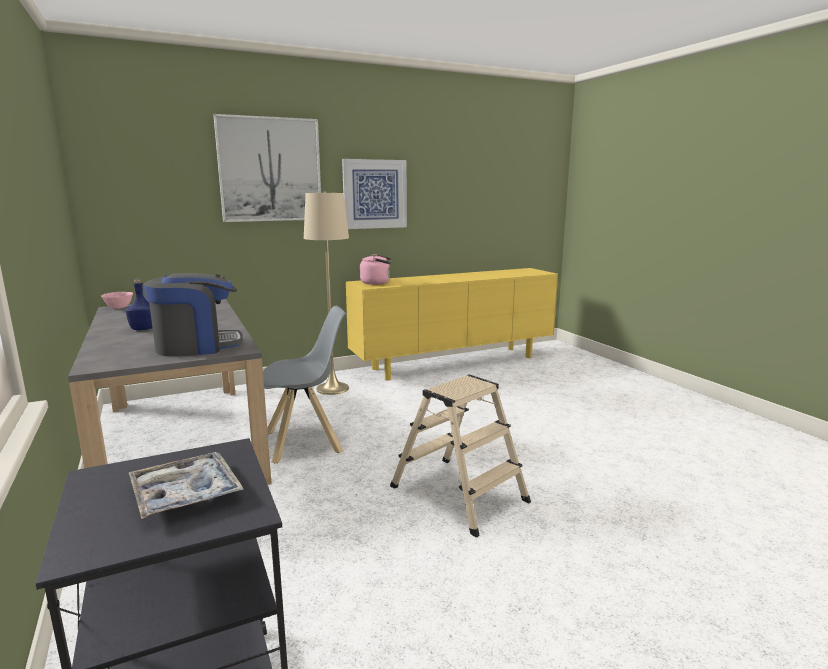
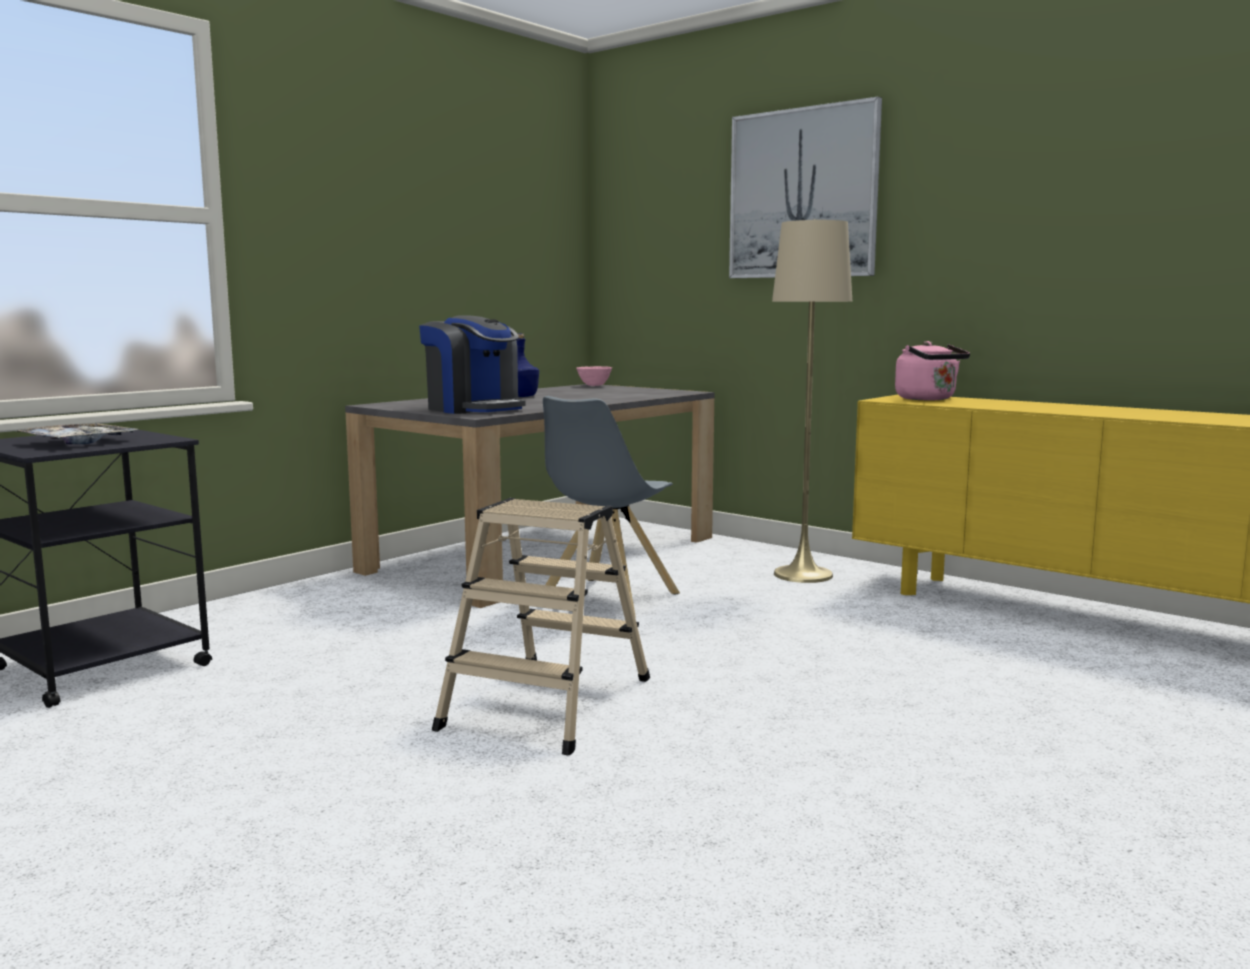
camera: 65 degrees right, 5 degrees down
(305, 442) = (606, 598): grey chair -> grey chair turned 75 degrees clockwise
(375, 194) = (981, 225): picture -> none

